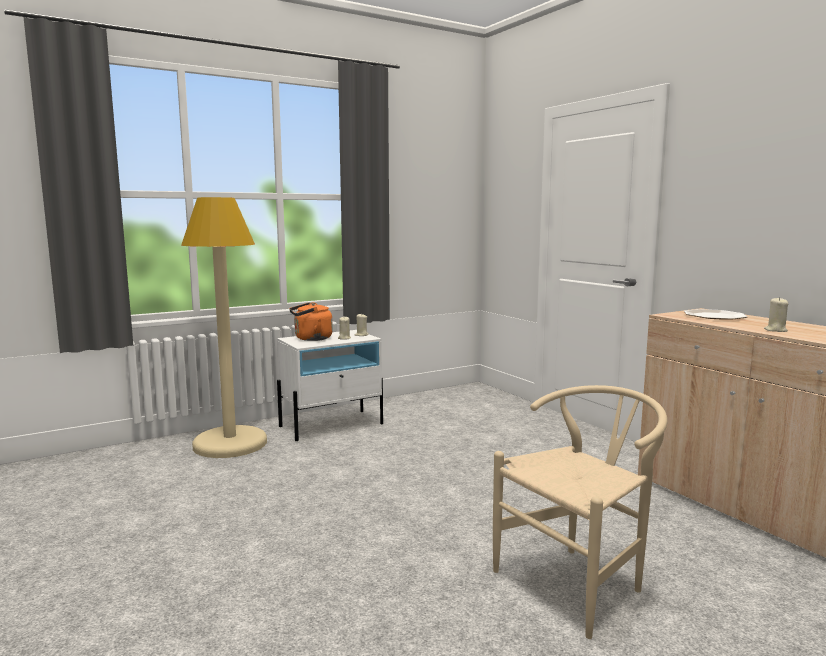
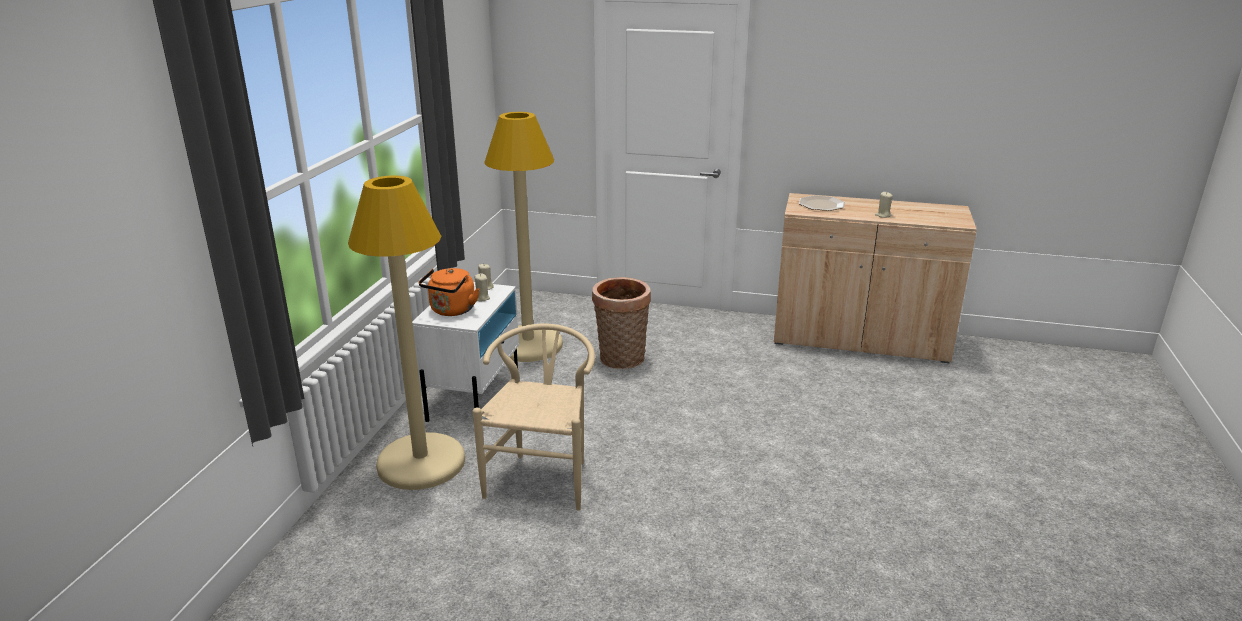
camera: 45 degrees left, 15 degrees up
(424, 412) = (528, 345): none -> beige floor lamp
(470, 441) = (621, 360): none -> basket
(578, 582) = (853, 437): beige chair -> beige chair (543, 476)

